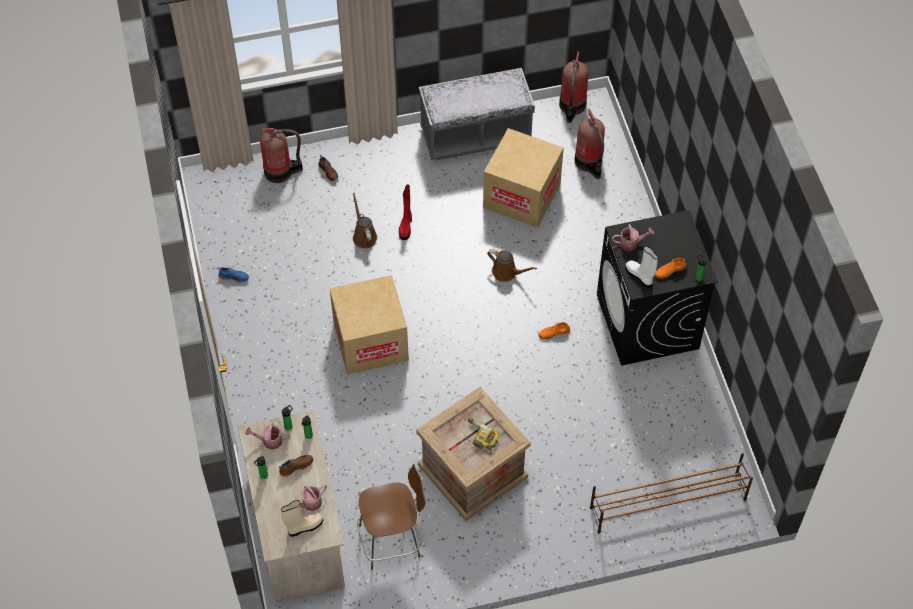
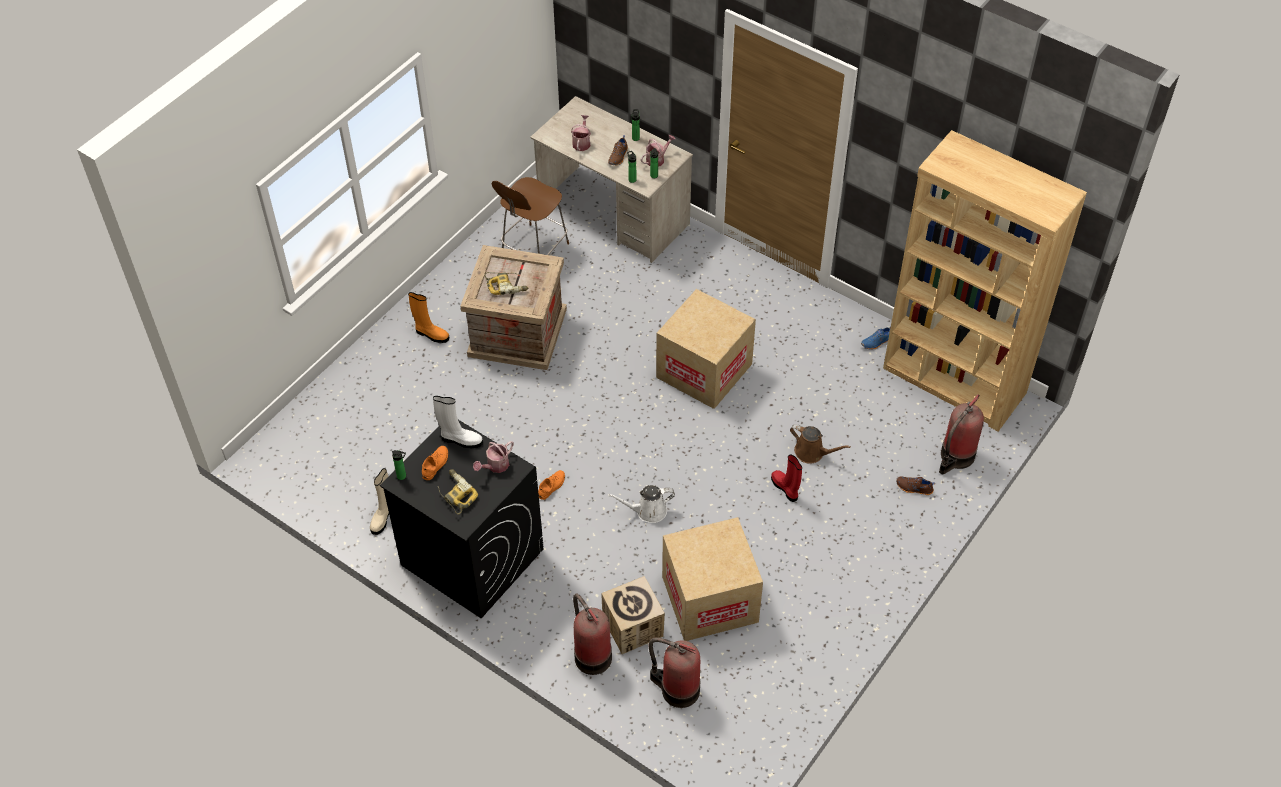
camera: 140 degrees right, 5 degrees down
(220, 215) = (954, 382): none -> brown bookcase
(304, 527) = (570, 128): beige boot -> beige boot (383, 517)
(475, 135) = (822, 632): grey bench -> none
(507, 272) = (648, 511): brown watering can -> white watering can
(539, 518) = (431, 334): none -> orange boot
(572, 106) = (759, 747): fire extinguisher -> fire extinguisher (591, 655)
(583, 211) = (633, 627): none -> cardboard box
(667, 503) = (330, 413): brown shoe rack -> none
(672, 242) = (456, 494): none -> power drill

